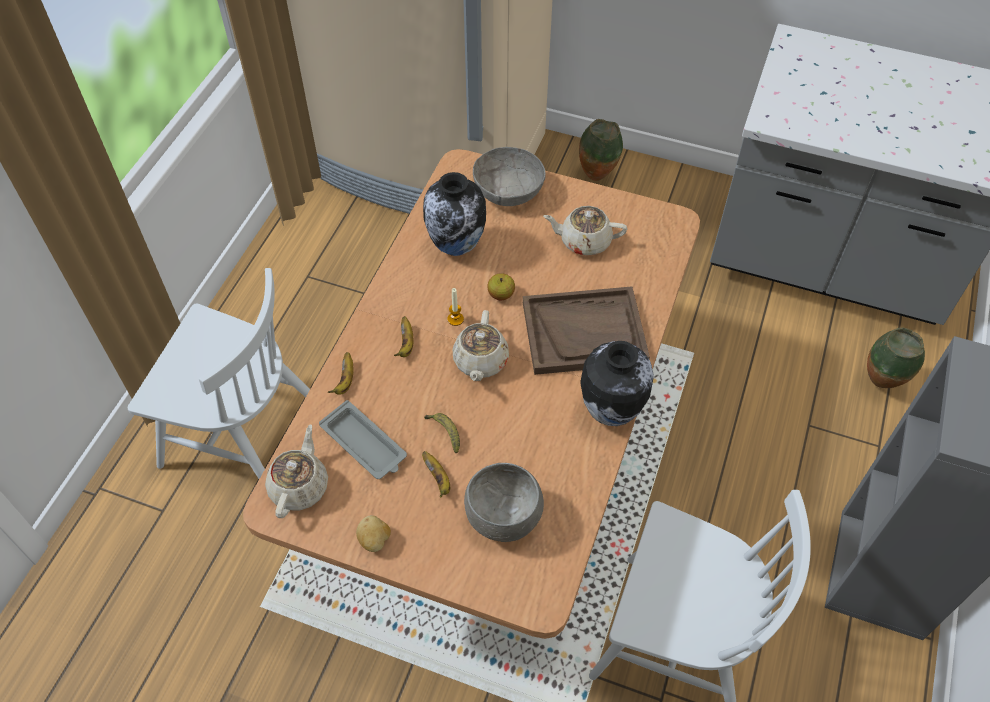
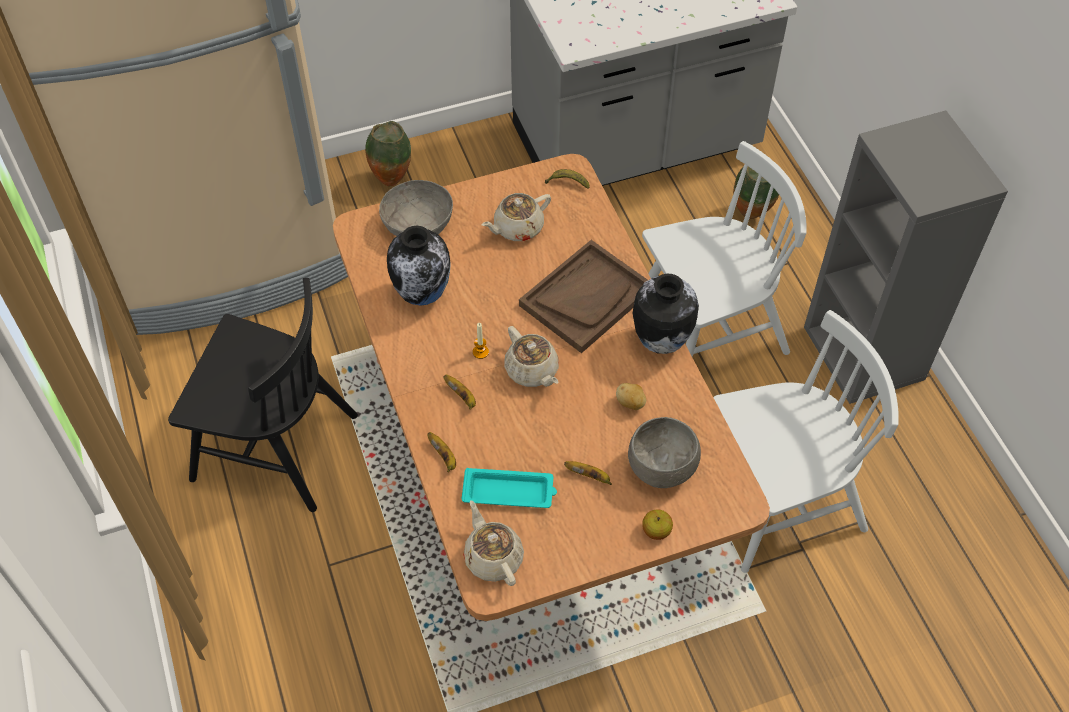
camera: 40 degrees left, 0 degrees up
(242, 435) = (294, 602): white chair -> white chair (708, 331)
(334, 315) = (274, 446): none -> black chair
(365, 444) = (510, 492): grey tray -> turquoise tray
(375, 540) = (589, 551): potato -> potato (630, 403)
(445, 433) = (560, 440): banana -> banana (567, 183)
(501, 294) = (496, 310): apple -> apple (656, 531)

